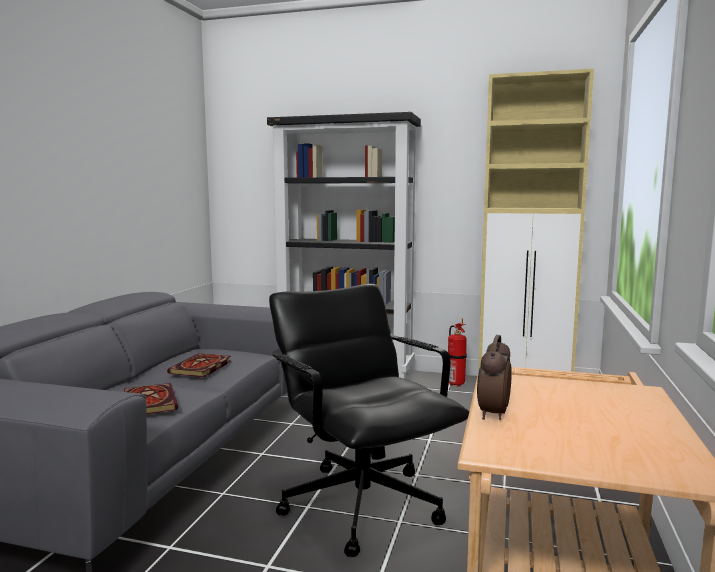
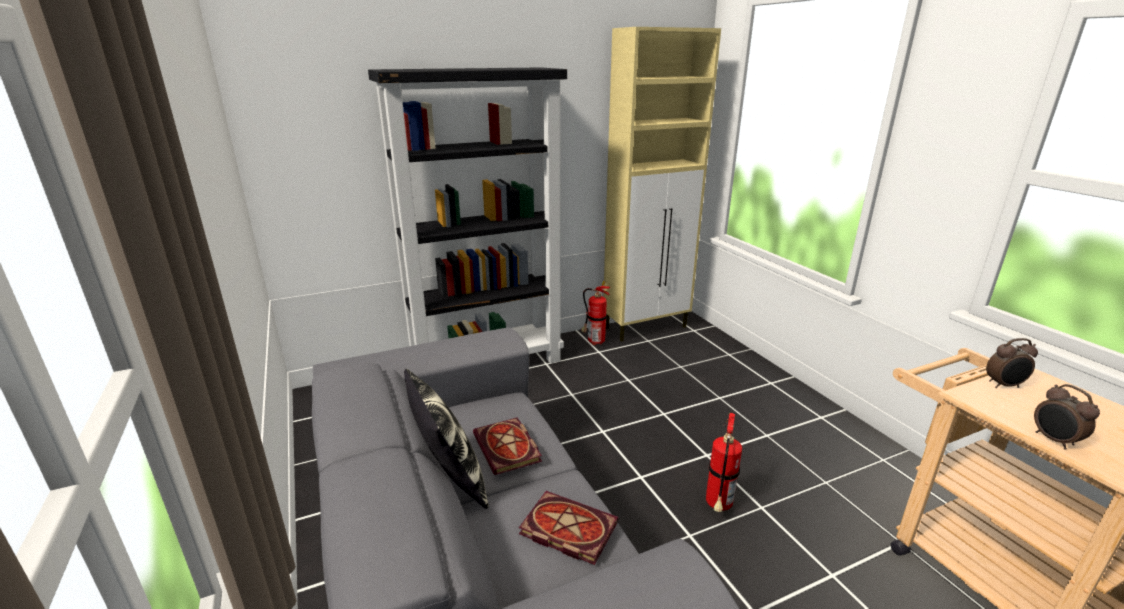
camera: 40 degrees left, 15 degrees up
(149, 370) = (450, 479): none -> pillow
(362, 504) = (718, 507): black office chair -> fire extinguisher
(569, 386) = (1004, 385): none -> alarm clock

